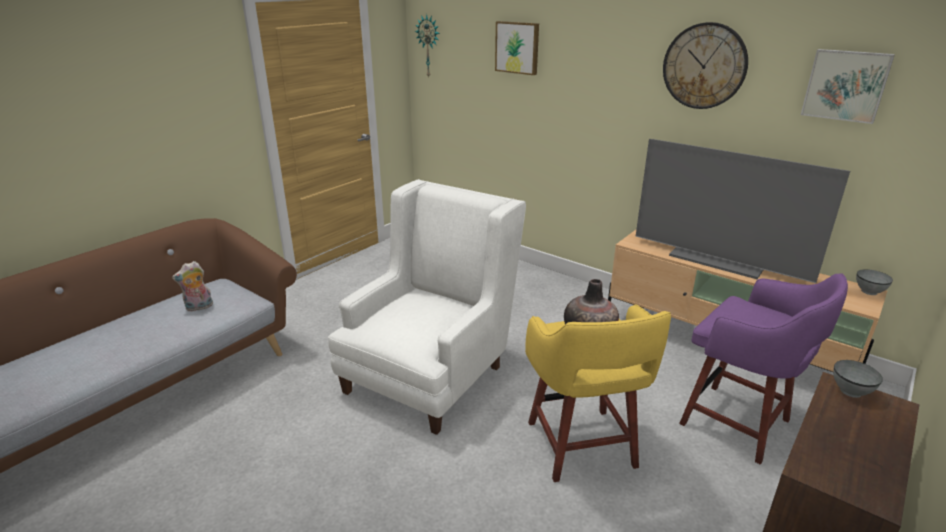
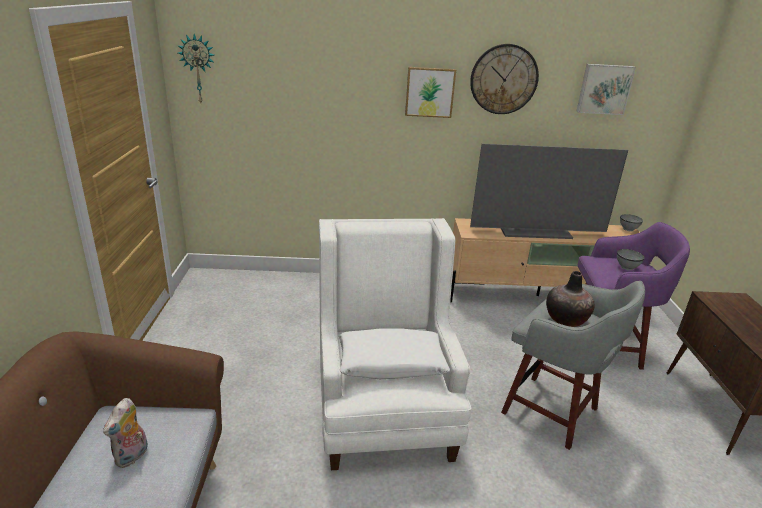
camera: 40 degrees left, 0 degrees up
(411, 319) = (391, 363): none -> white pillow
(517, 47) = (318, 68): picture -> picture (429, 92)
(582, 447) = (553, 412): yellow stool -> grey stool
(850, 391) = (717, 298): grey bowl -> grey bowl (626, 267)

